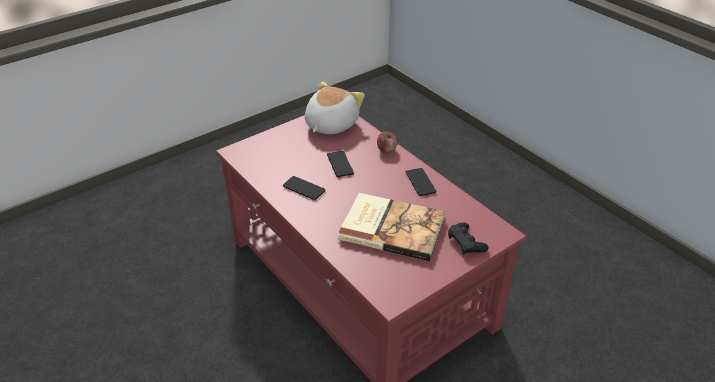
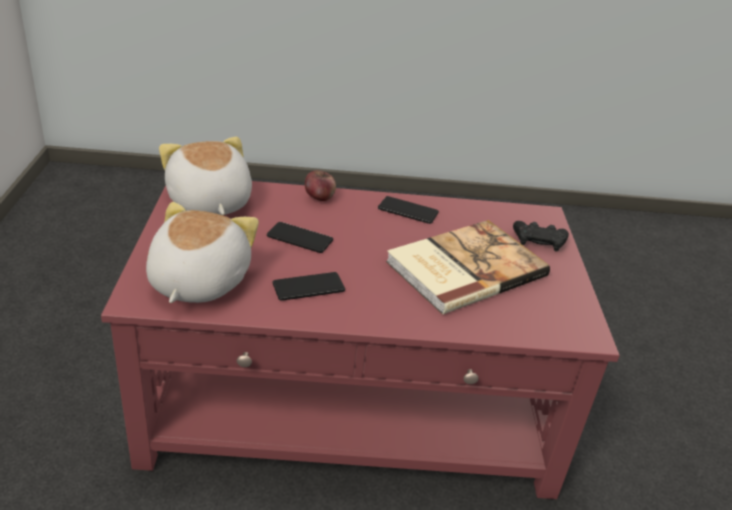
camera: 55 degrees left, 5 degrees down
(266, 158) = (196, 281): none -> plush toy

